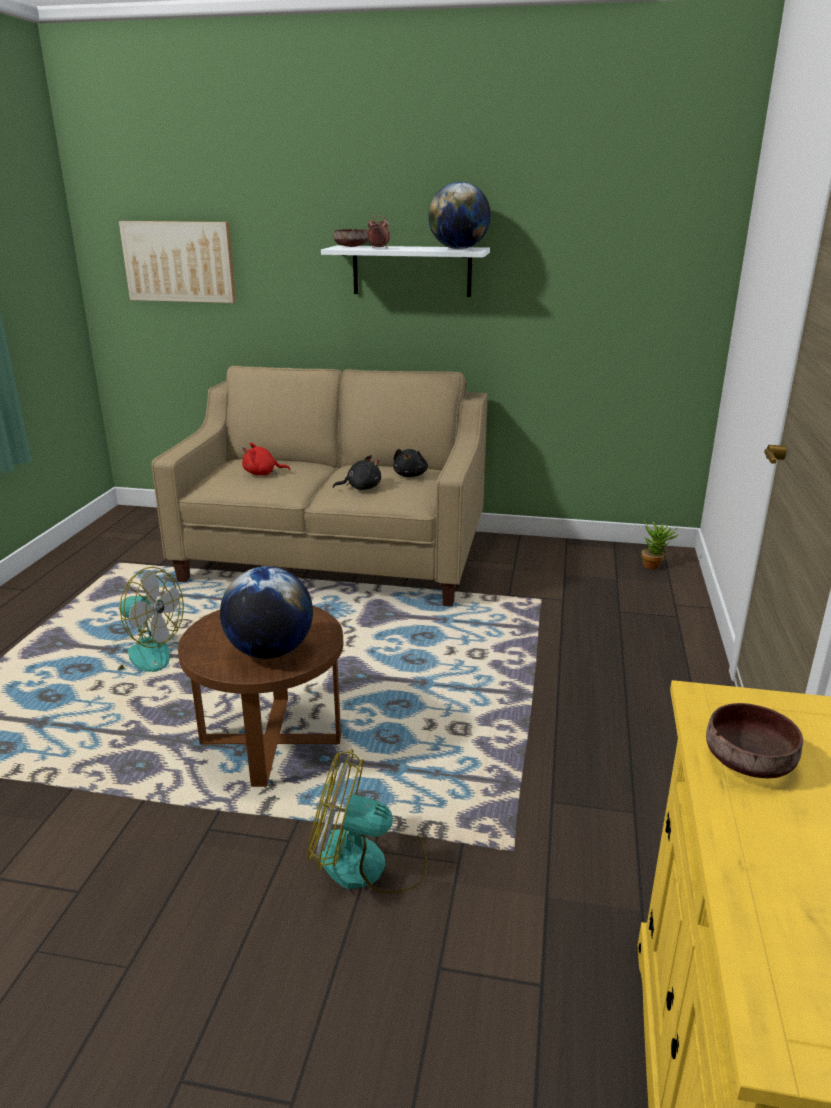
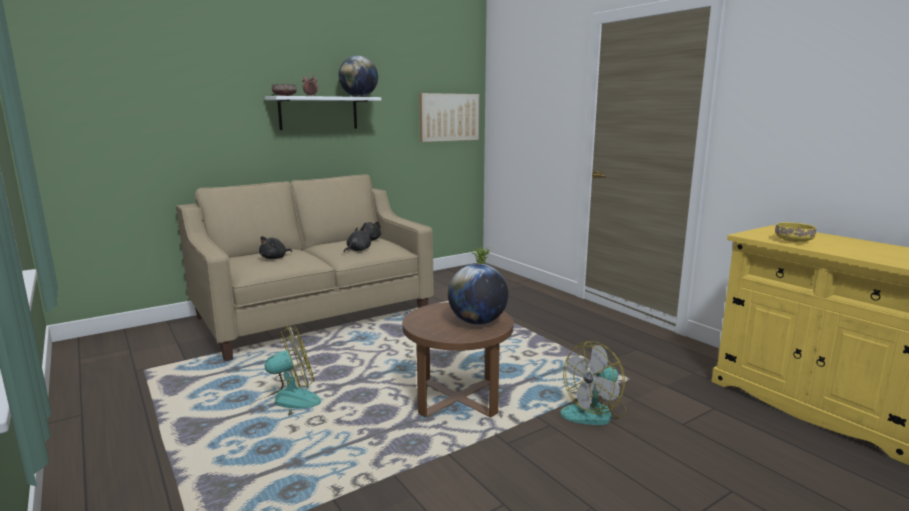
camera: 45 degrees left, 10 degrees down
(179, 261) = (125, 110): picture -> picture (449, 117)
(262, 474) = (275, 258): red plush toy -> black plush toy
(751, 761) = (794, 241): brown bowl -> yellow bowl

